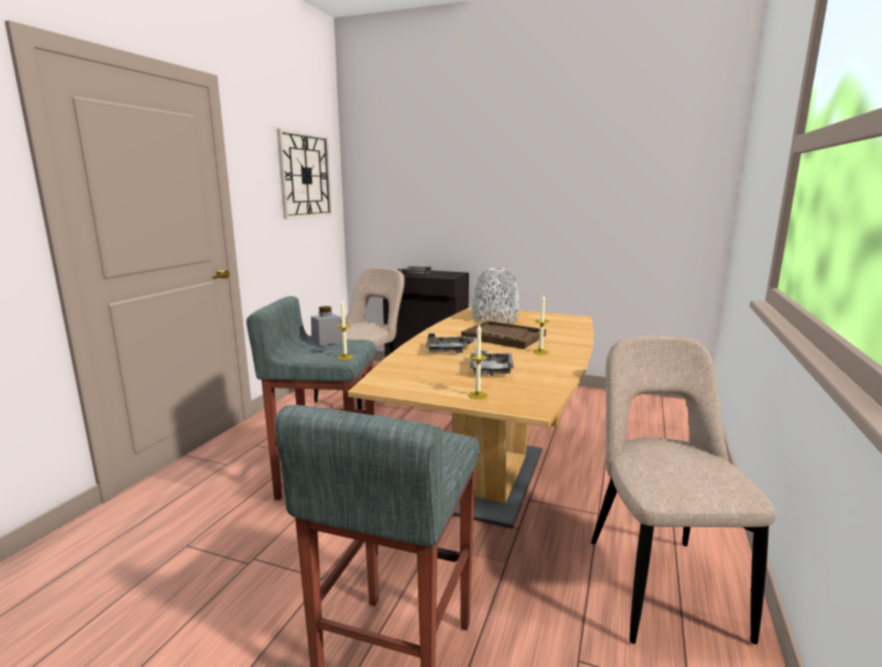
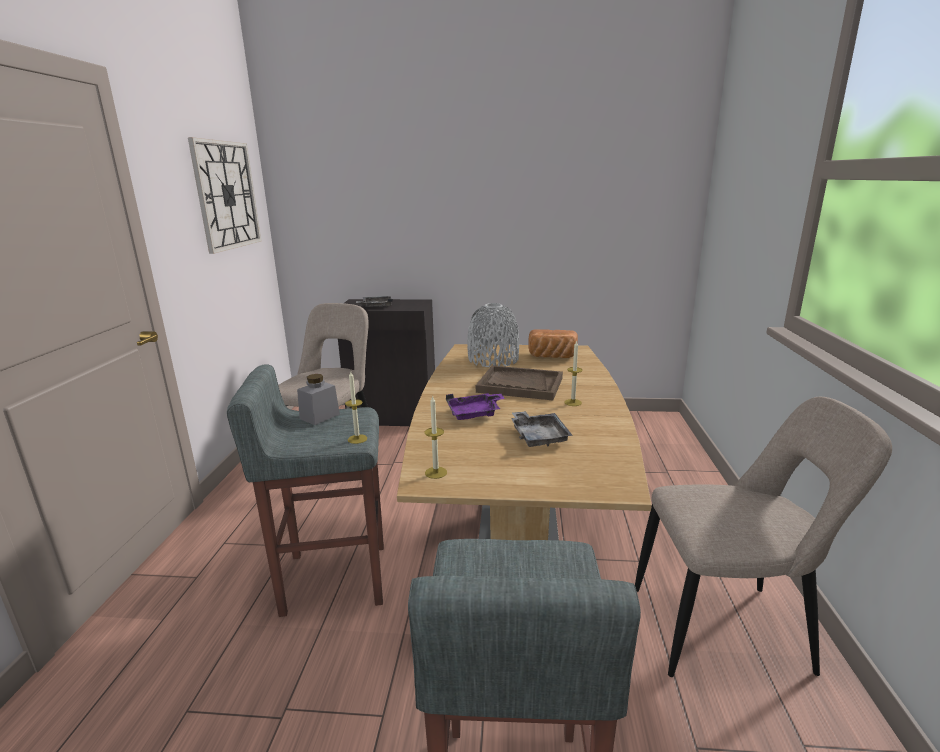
camera: 15 degrees left, 5 degrees up
(449, 351) = (475, 413): grey tray -> purple tray
(477, 395) = (551, 478): candle -> candle (436, 472)
(549, 321) = (552, 357): none -> bread
(659, 581) = (727, 629): beige chair -> beige chair turned 105 degrees clockwise

